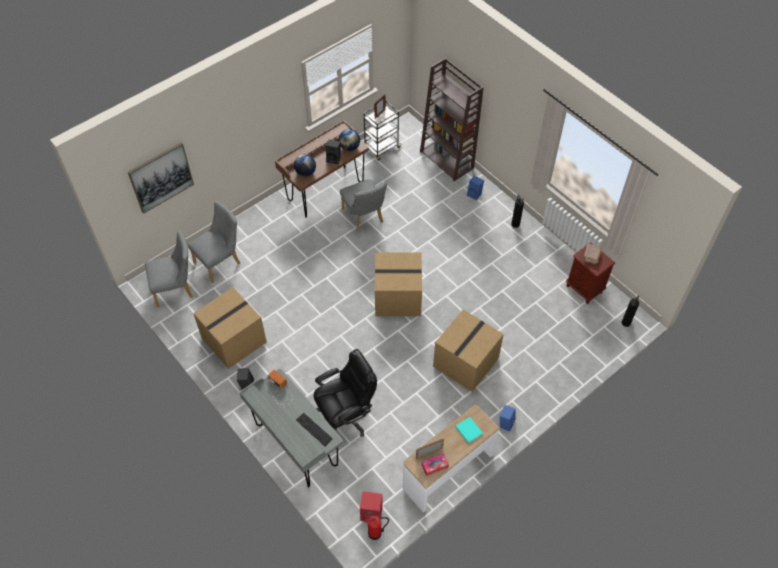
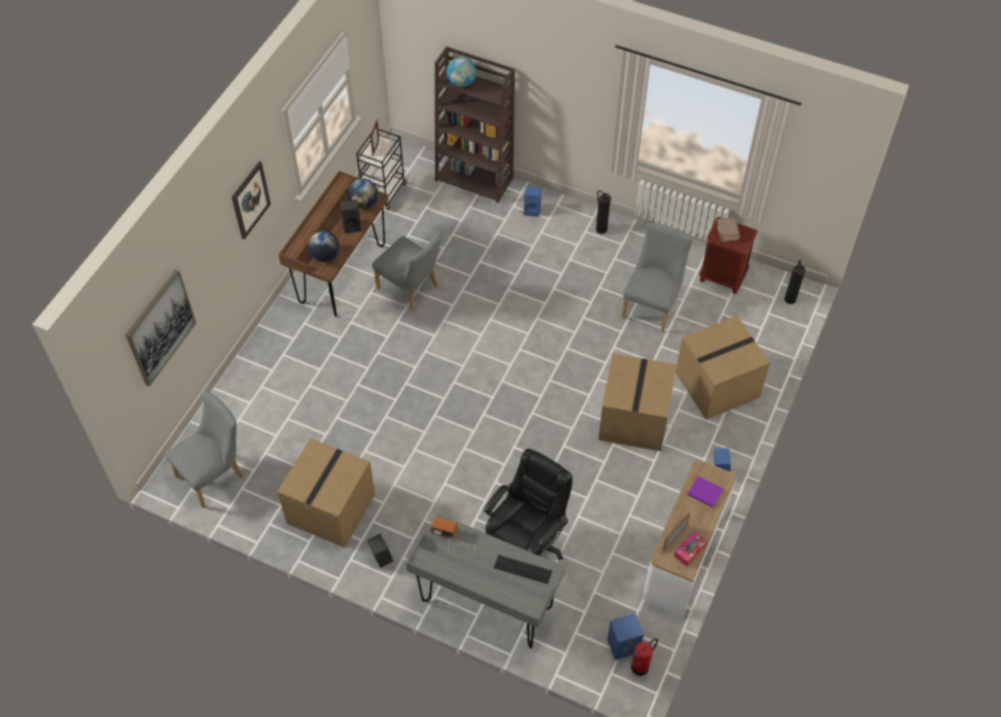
camera: 25 degrees left, 0 degrees up
(220, 262) = (254, 416): grey chair -> grey chair (652, 304)
(260, 116) = (250, 200): none -> picture
(372, 513) = (623, 645): red speaker -> blue speaker
(397, 297) = (508, 373): cardboard box -> cardboard box (716, 386)
(447, 86) = (461, 83): none -> globe
(468, 429) = (704, 492): turquoise book -> purple book

